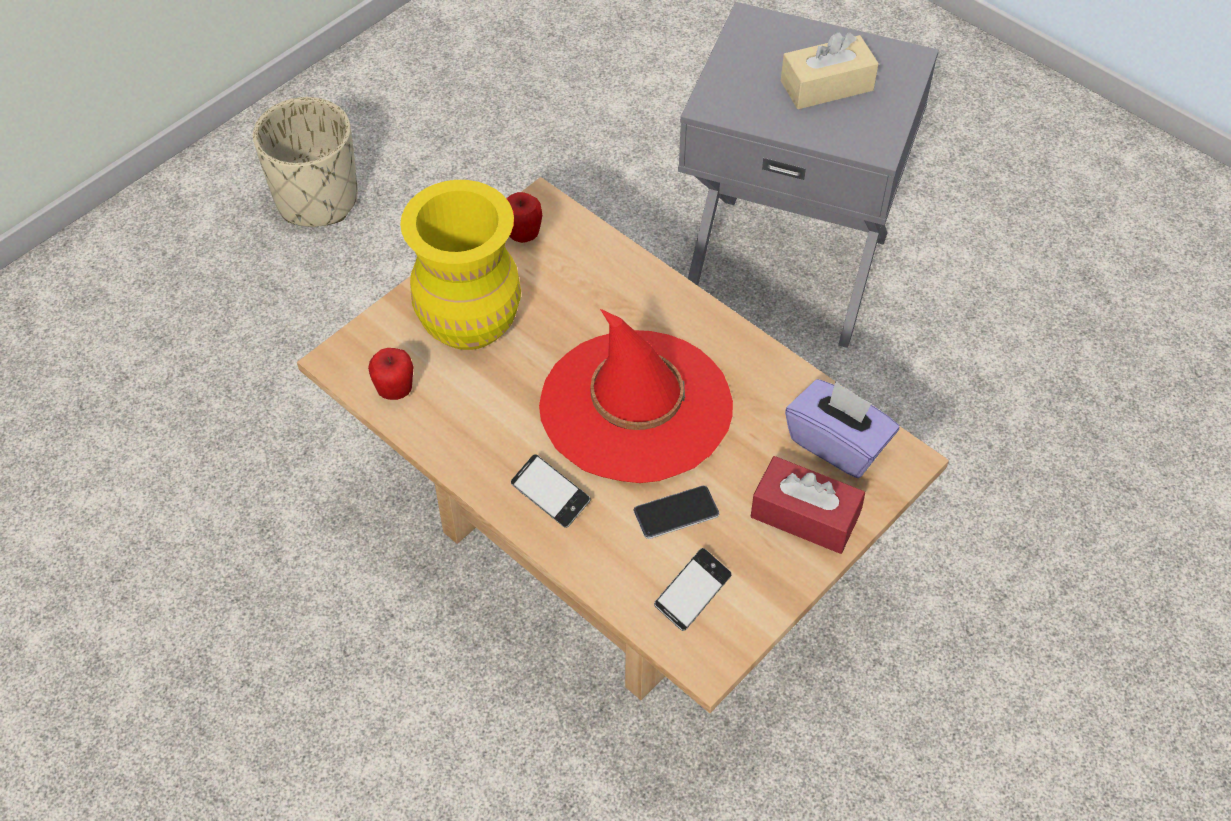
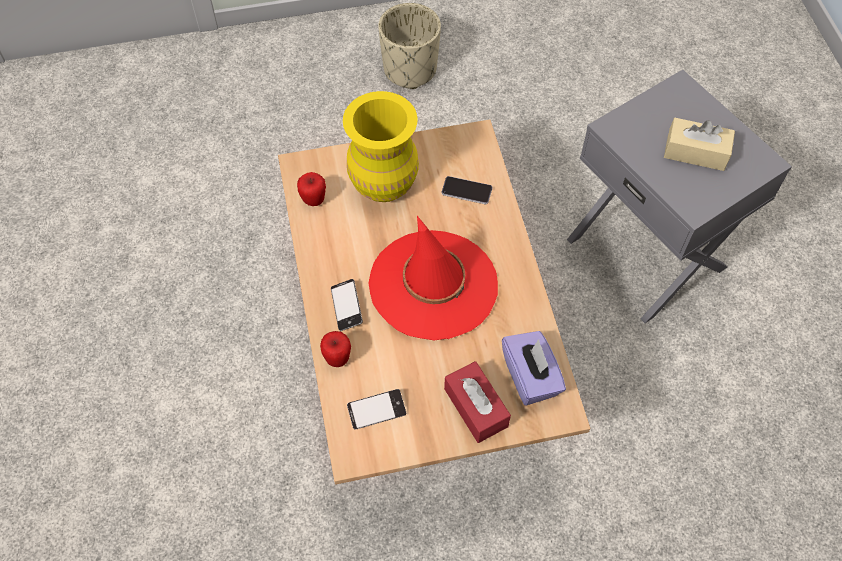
camera: 35 degrees right, 5 degrees up
(523, 234) = (452, 148): apple -> apple (337, 358)
(676, 513) = (405, 360): phone -> phone (466, 191)

